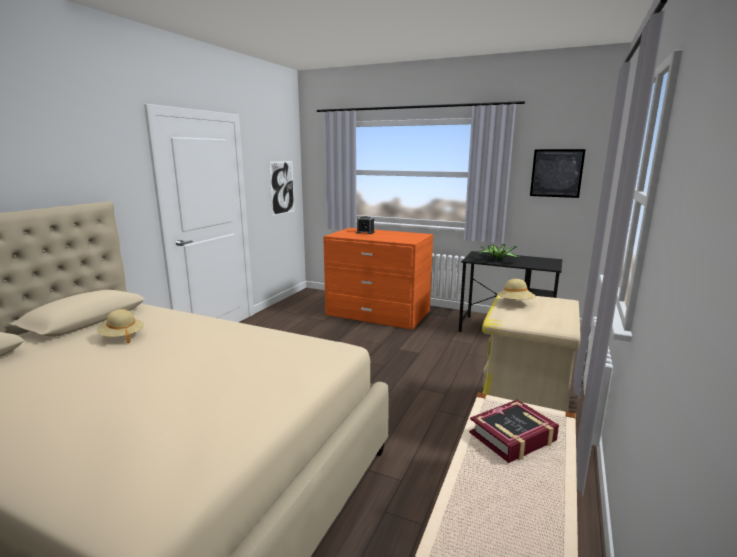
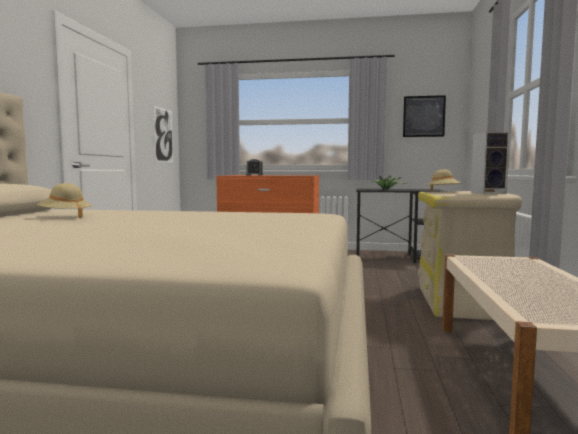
camera: 15 degrees left, 10 degrees down
(513, 437) = (506, 268): book -> none
(554, 319) = (488, 193): none -> speaker

